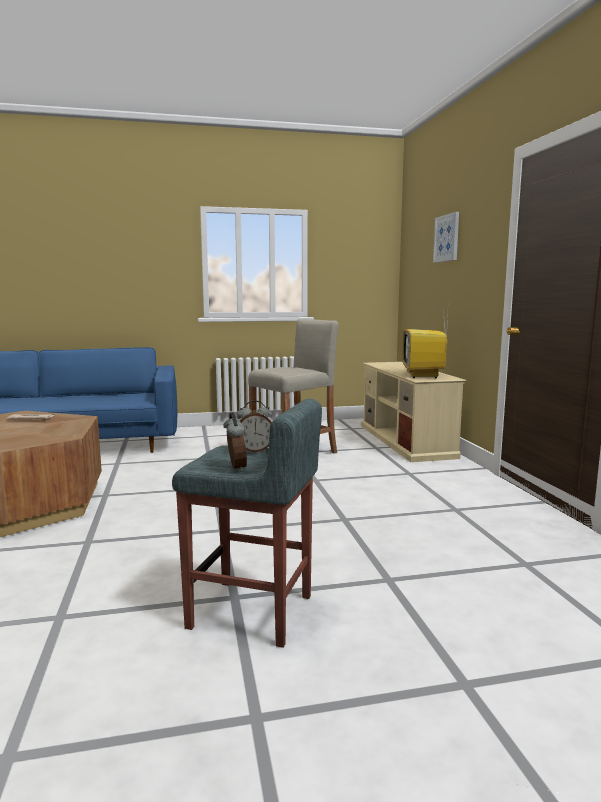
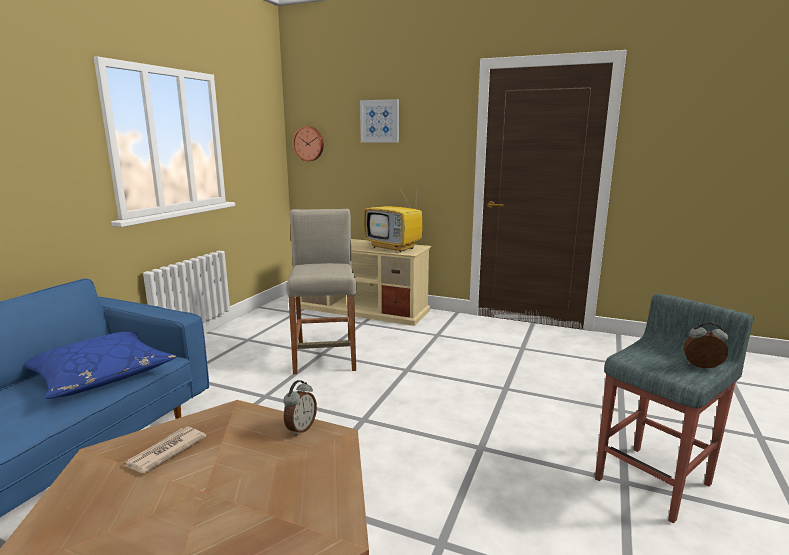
camera: 55 degrees left, 5 degrees up
(113, 400) = (101, 375): none -> blue pillow
(255, 451) = (647, 350): alarm clock -> alarm clock (300, 428)
(409, 267) = (309, 143): none -> wall clock

